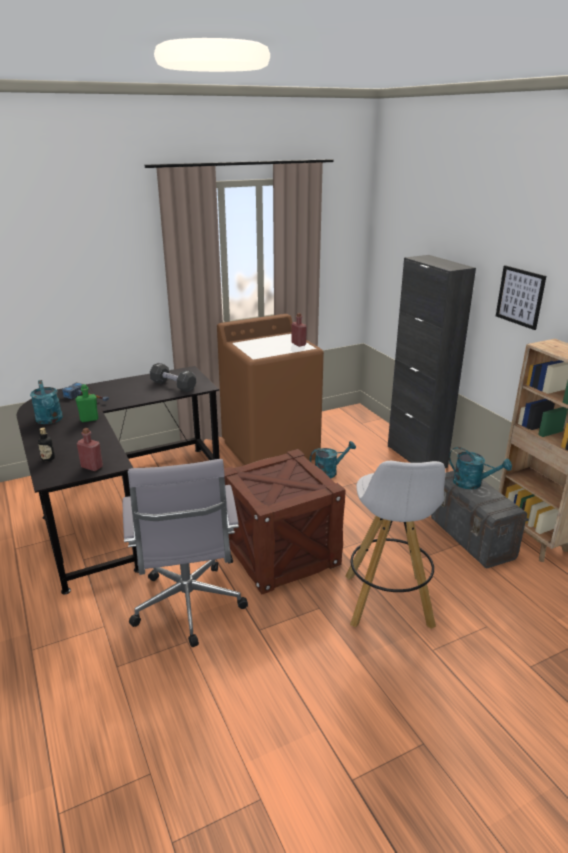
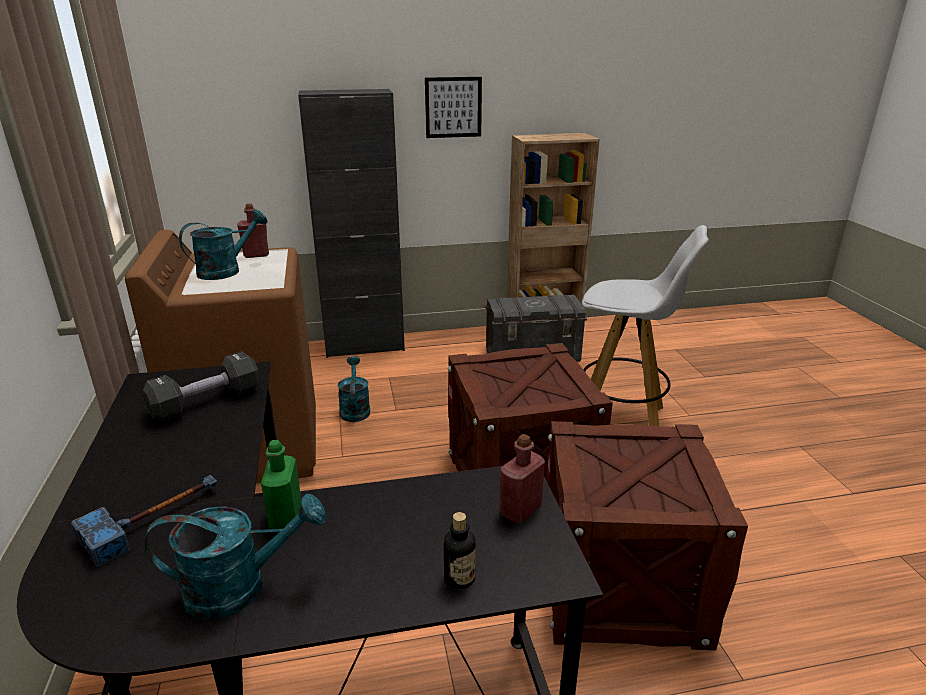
camera: 75 degrees left, 0 degrees up
(188, 608) = (621, 584): grey office chair -> crate
(472, 483) = (520, 303): turquoise watering can -> turquoise watering can (226, 270)

